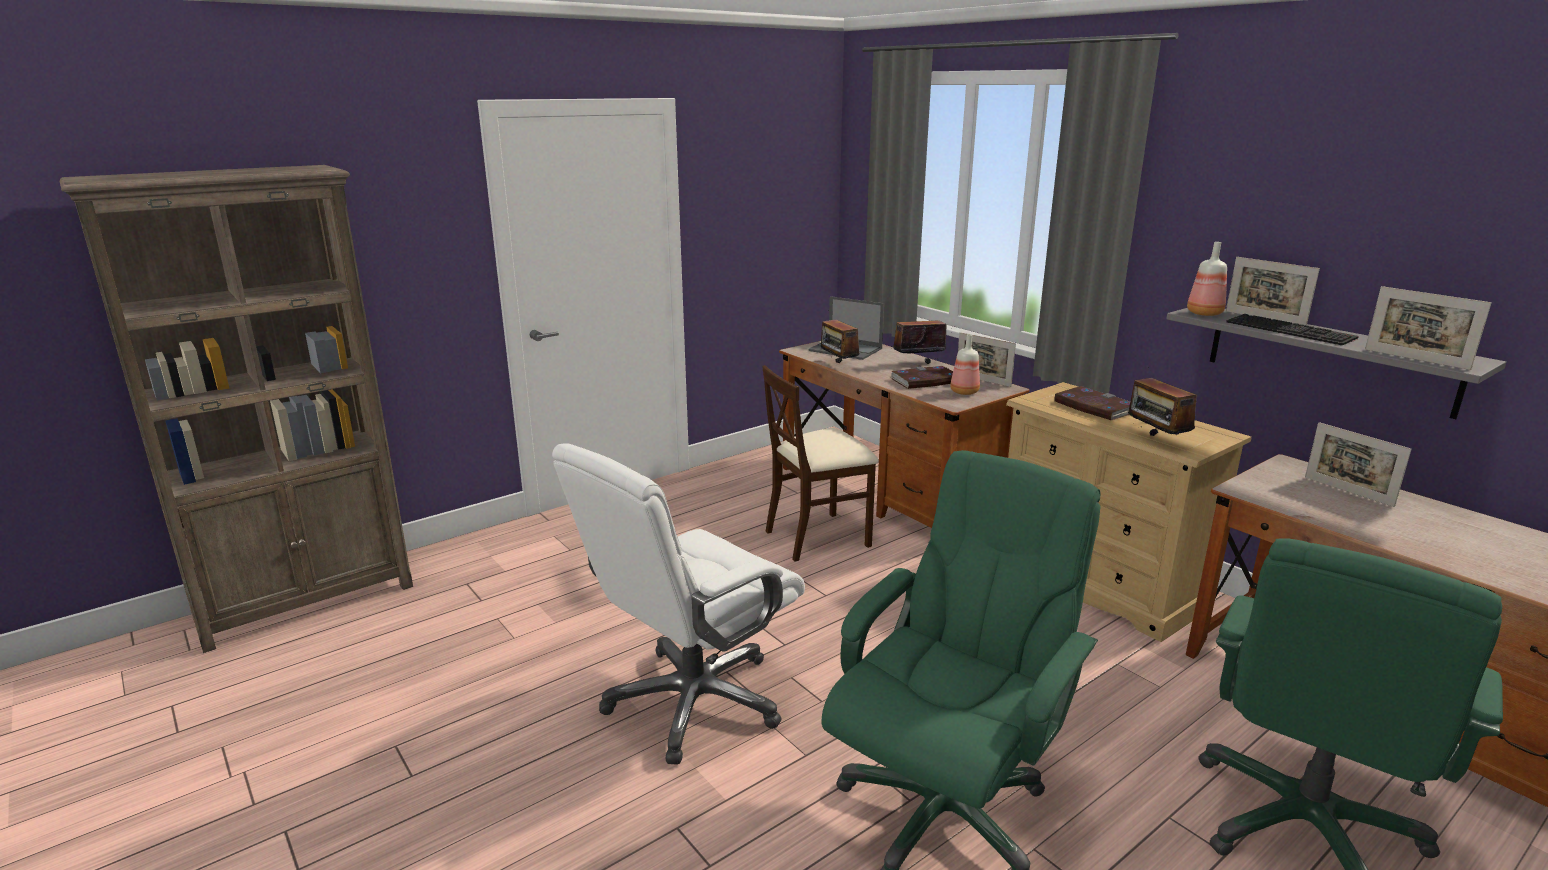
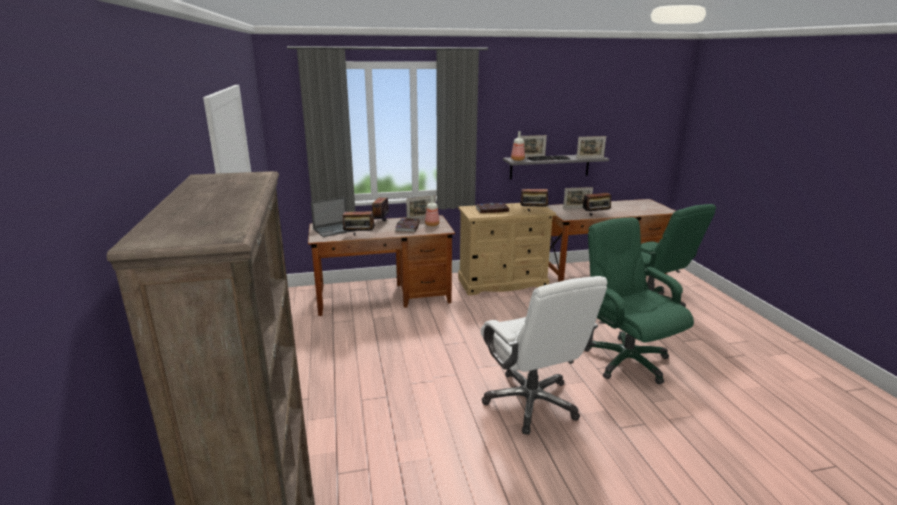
camera: 65 degrees left, 0 degrees up
(818, 537) = (408, 328): beige chair -> none
(1331, 521) = (596, 216): none -> radio

